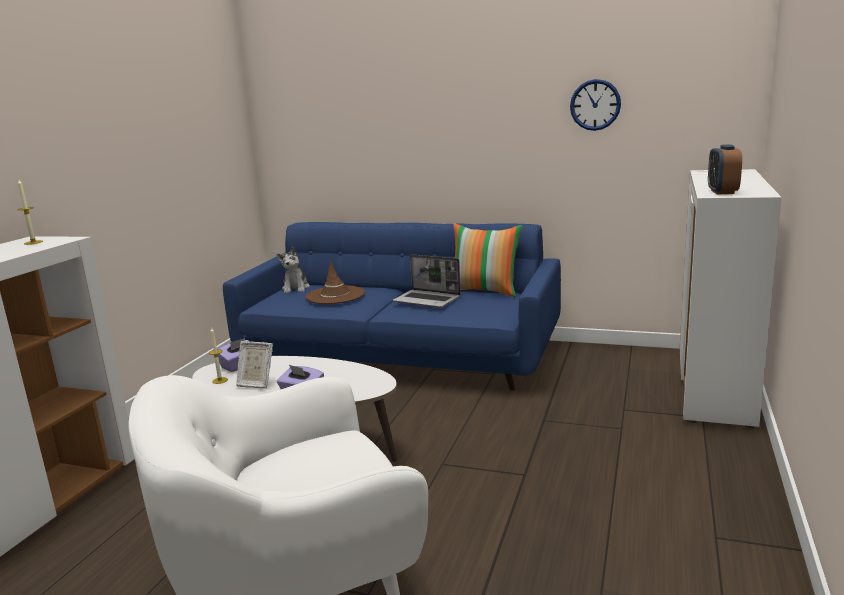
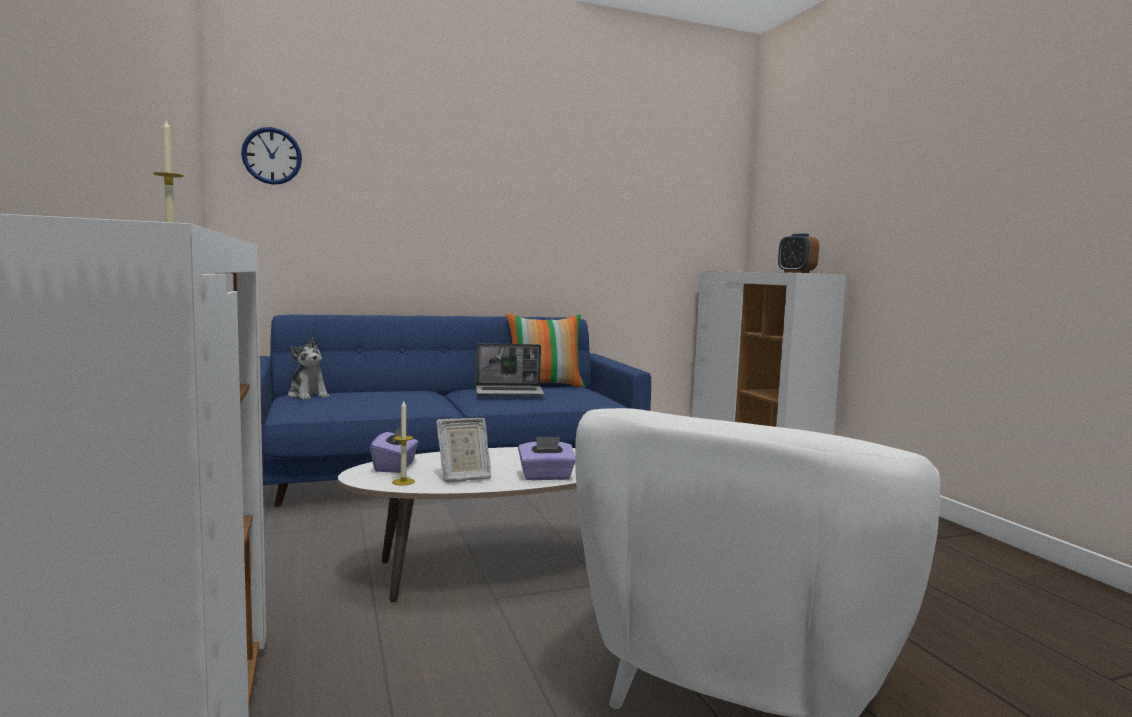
camera: 40 degrees left, 10 degrees down
(335, 295) = (388, 396): brown hat -> none
(595, 105) = (624, 207): wall clock -> wall clock (272, 156)

